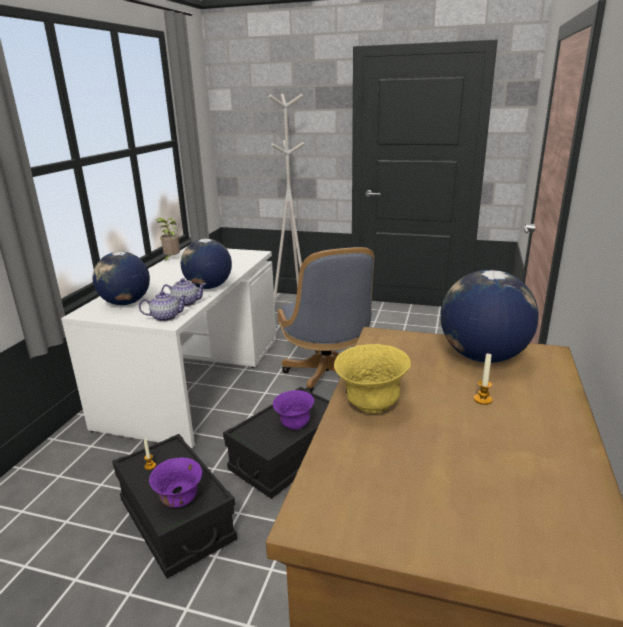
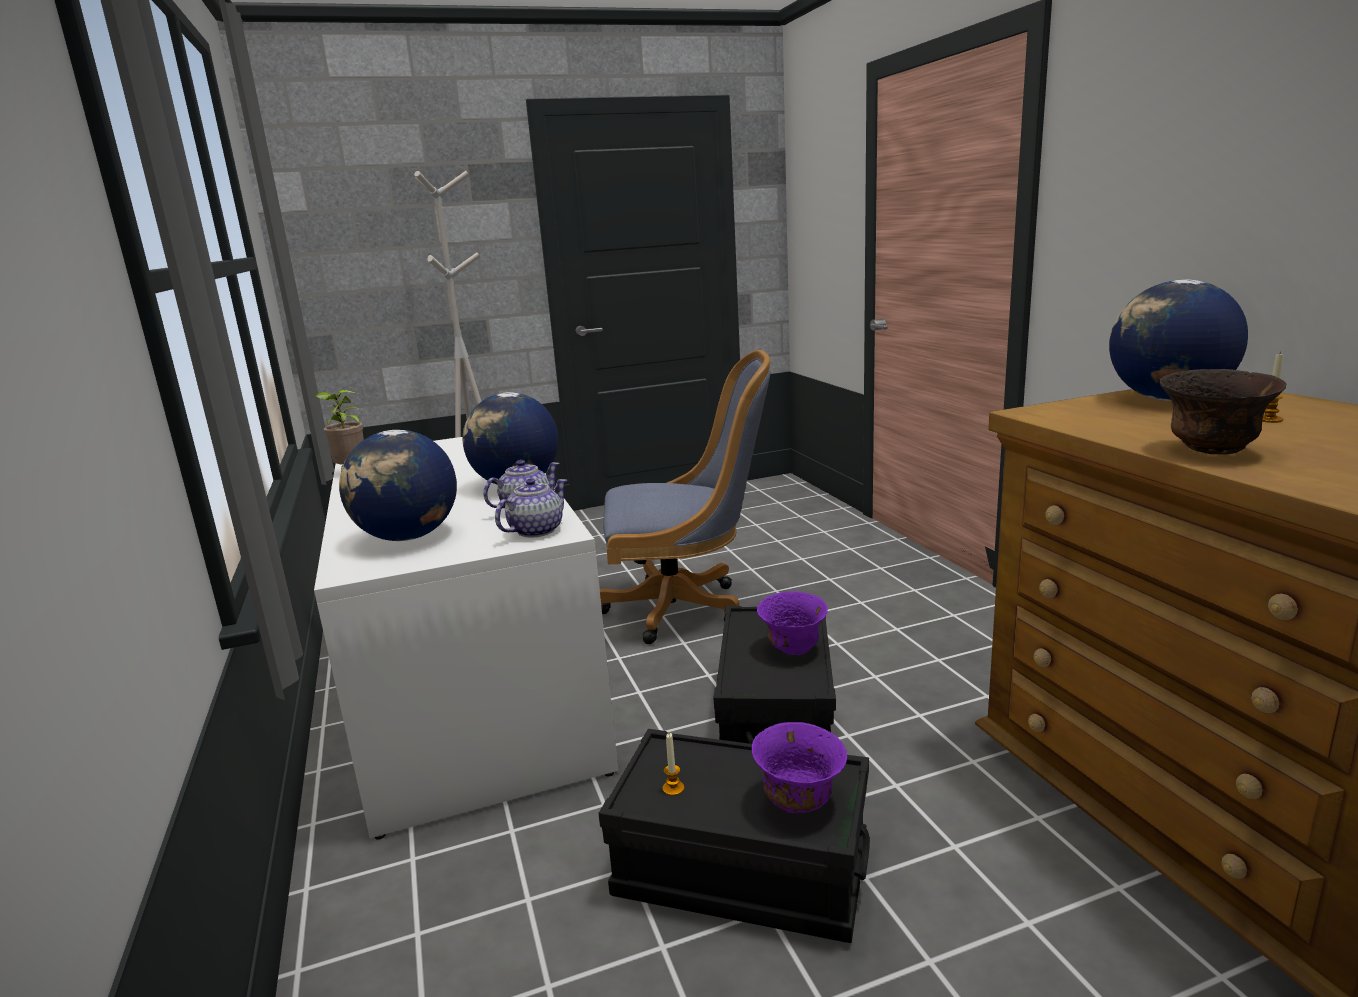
camera: 35 degrees left, 5 degrees down
(329, 379) = (686, 608): blue office chair -> blue office chair turned 45 degrees counterclockwise
(371, 405) = (1212, 450): yellow bowl -> brown bowl

